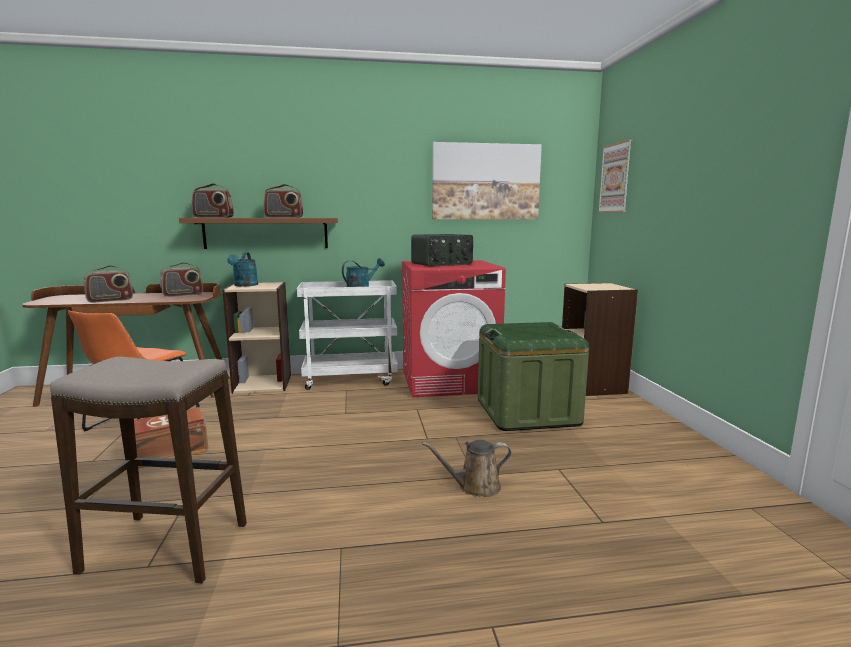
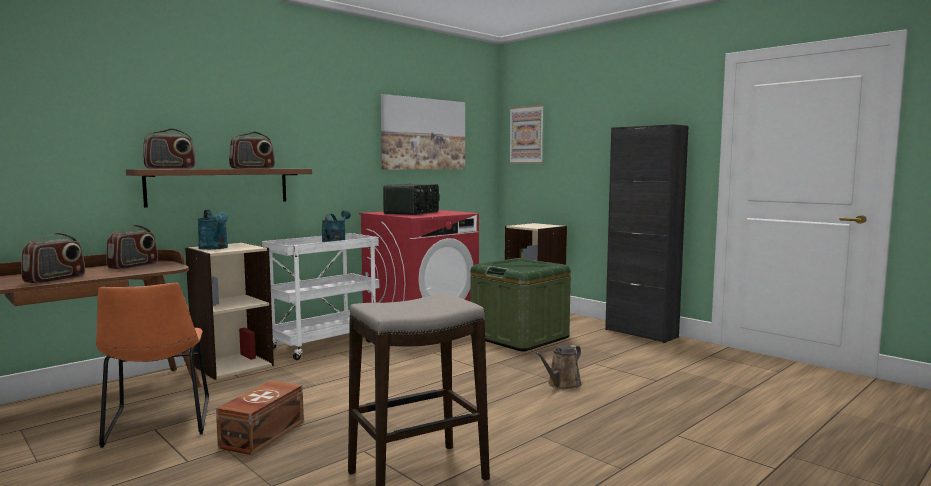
camera: 35 degrees left, 5 degrees down
(690, 443) = (641, 333): none -> black cabinet

